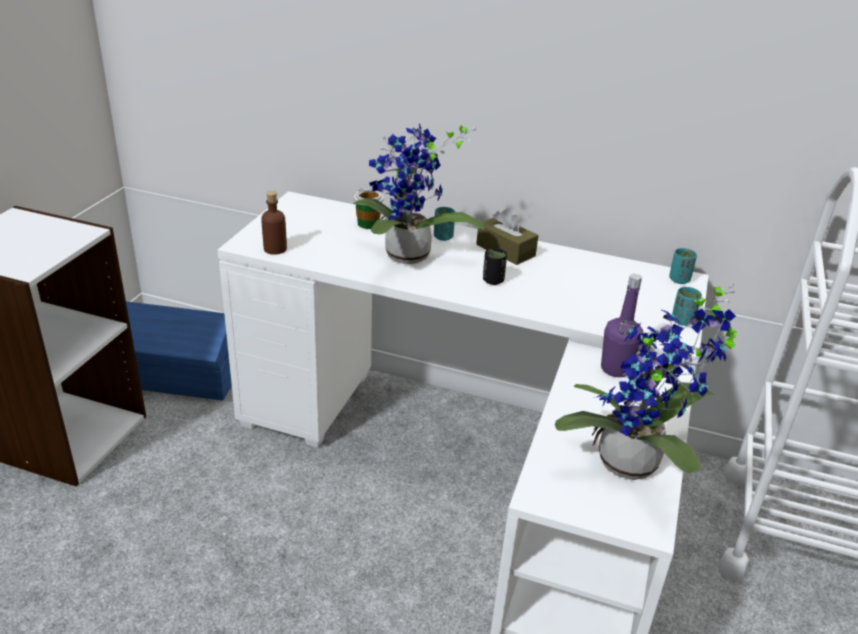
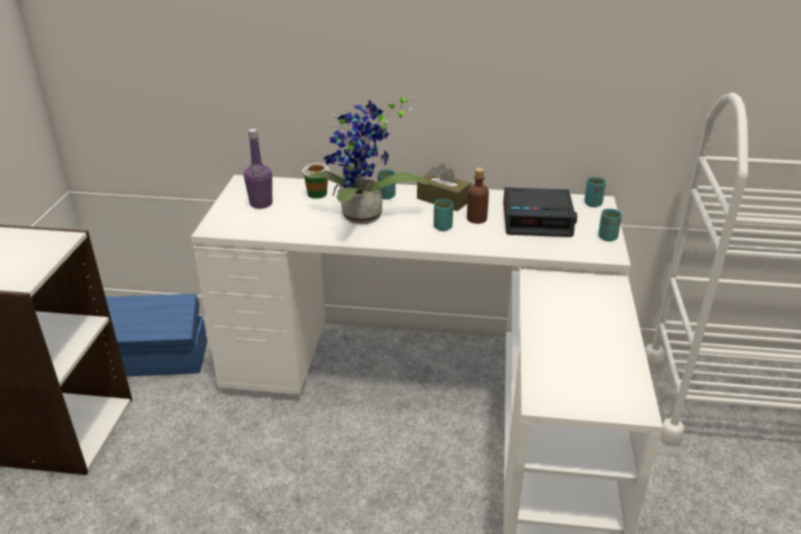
camera: 10 degrees left, 0 degrees up
(275, 249) = (243, 228): brown bottle -> brown bottle (476, 218)
(493, 280) = (442, 227): black cup -> turquoise cup
(606, 288) = (537, 220): none -> alarm clock
(615, 369) = (566, 286): purple bottle -> purple bottle (261, 204)
(634, 467) = (609, 363): potted plant -> none

